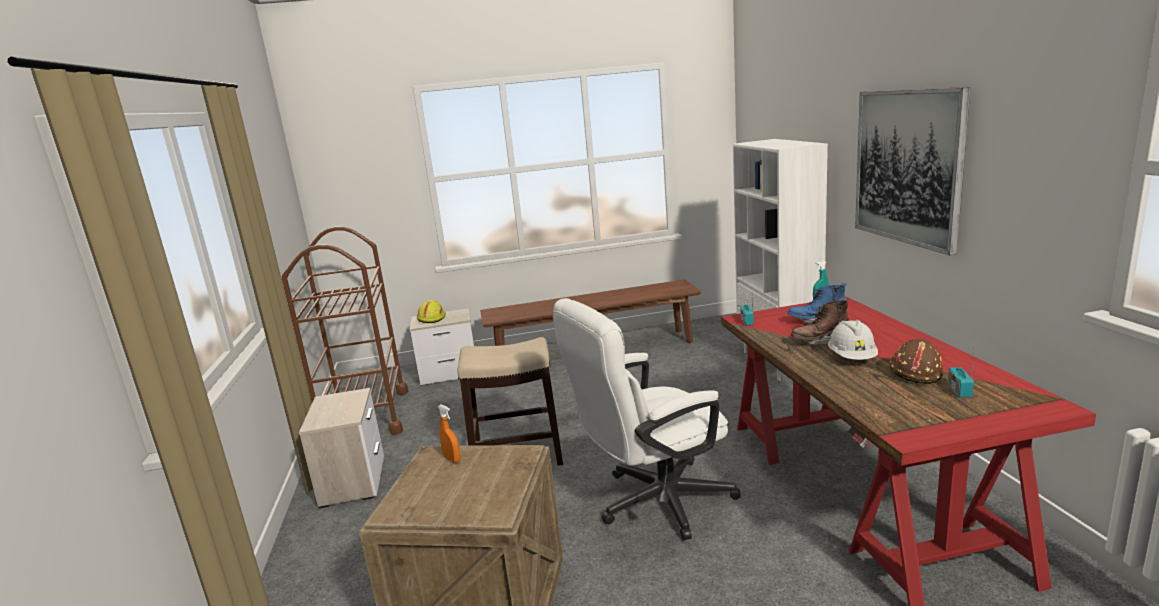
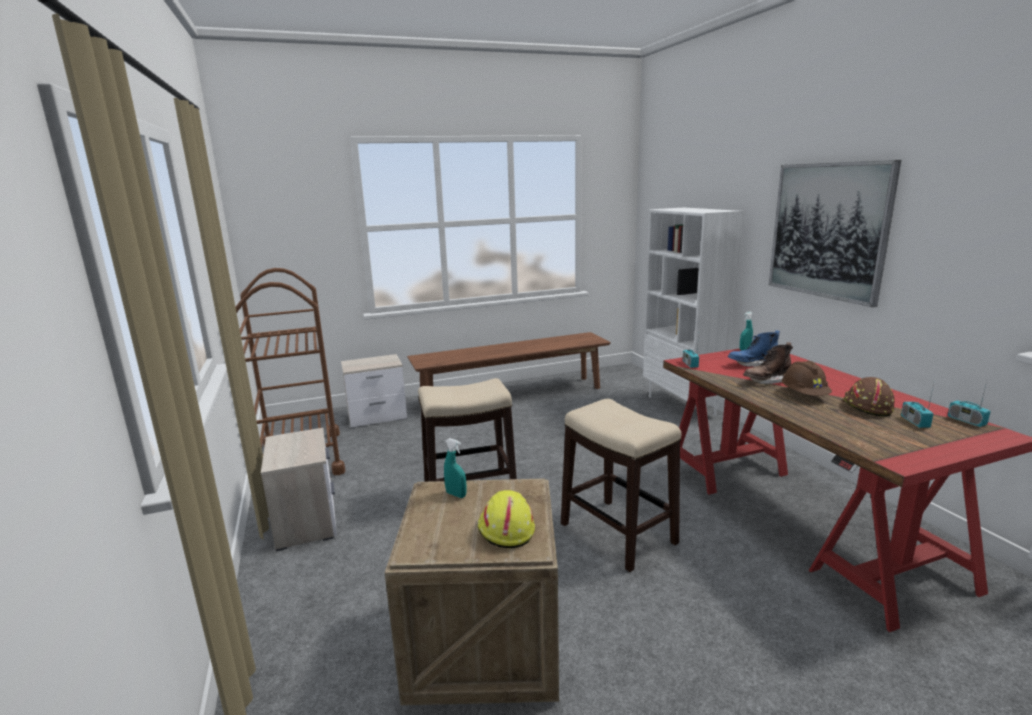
camera: 10 degrees left, 0 degrees up
(431, 318) = (362, 363): yellow hard hat -> yellow hard hat (505, 529)
(452, 459) = (456, 494): orange spray bottle -> turquoise spray bottle
(653, 503) = (617, 533): white office chair -> stool
(852, 358) = (804, 395): white hard hat -> brown hard hat
(1022, 390) = (966, 421): none -> radio

